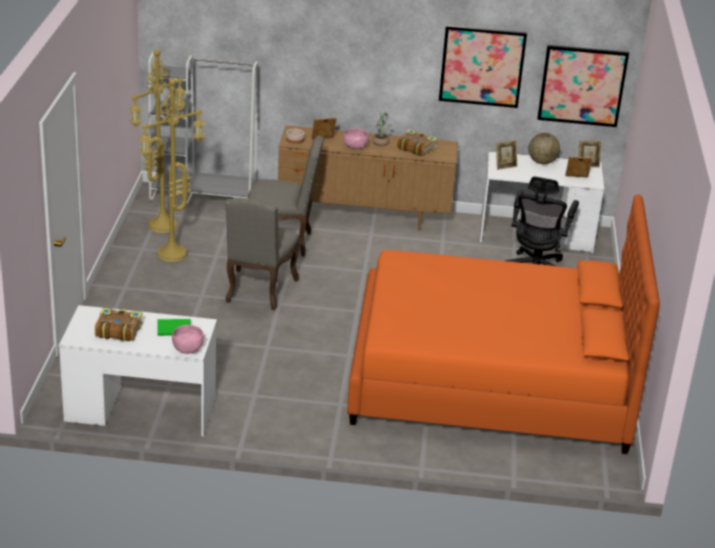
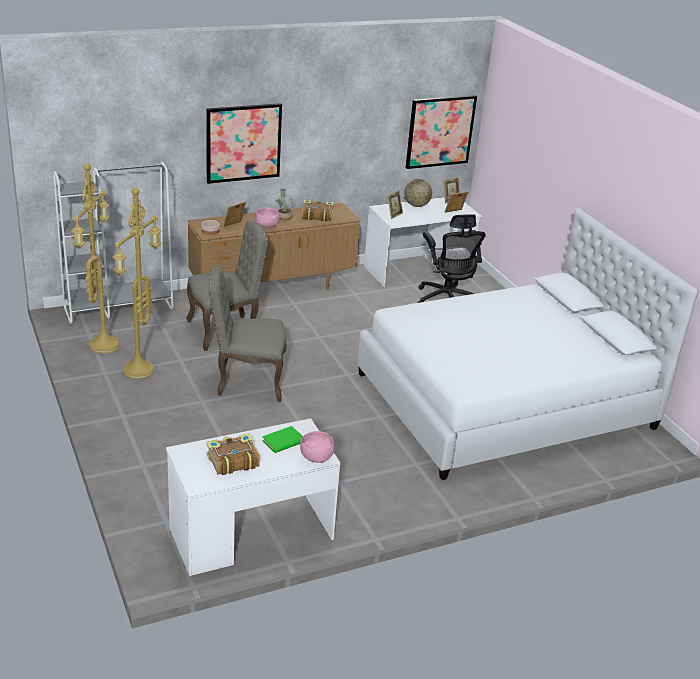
camera: 30 degrees left, 0 degrees up
(258, 291) = (248, 382): grey chair -> grey chair turned 105 degrees clockwise
(482, 66) = (360, 129): picture -> picture (243, 143)
(490, 379) = (504, 401): orange bed -> white bed

